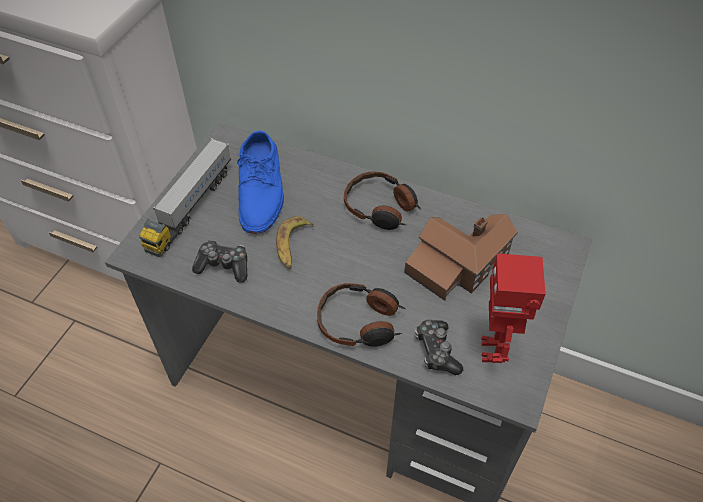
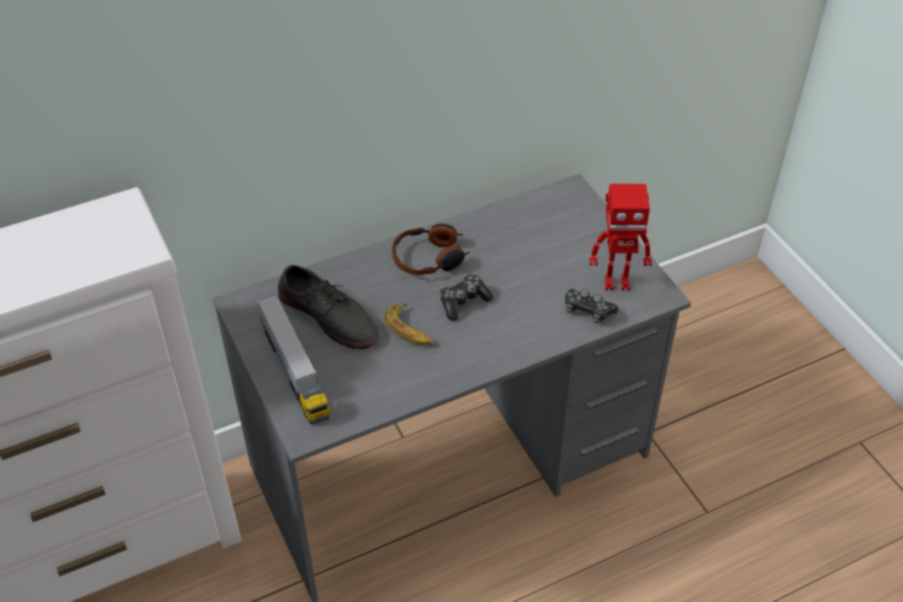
camera: 50 degrees left, 5 degrees down
(224, 266) = (383, 383): game controller -> game controller (463, 302)
(261, 190) = (329, 315): blue shoe -> grey shoe
(360, 322) = (522, 335): headphones -> none
(457, 264) = (528, 252): toy house -> none
(494, 350) = (616, 282): toy robot -> toy robot turned 45 degrees counterclockwise

